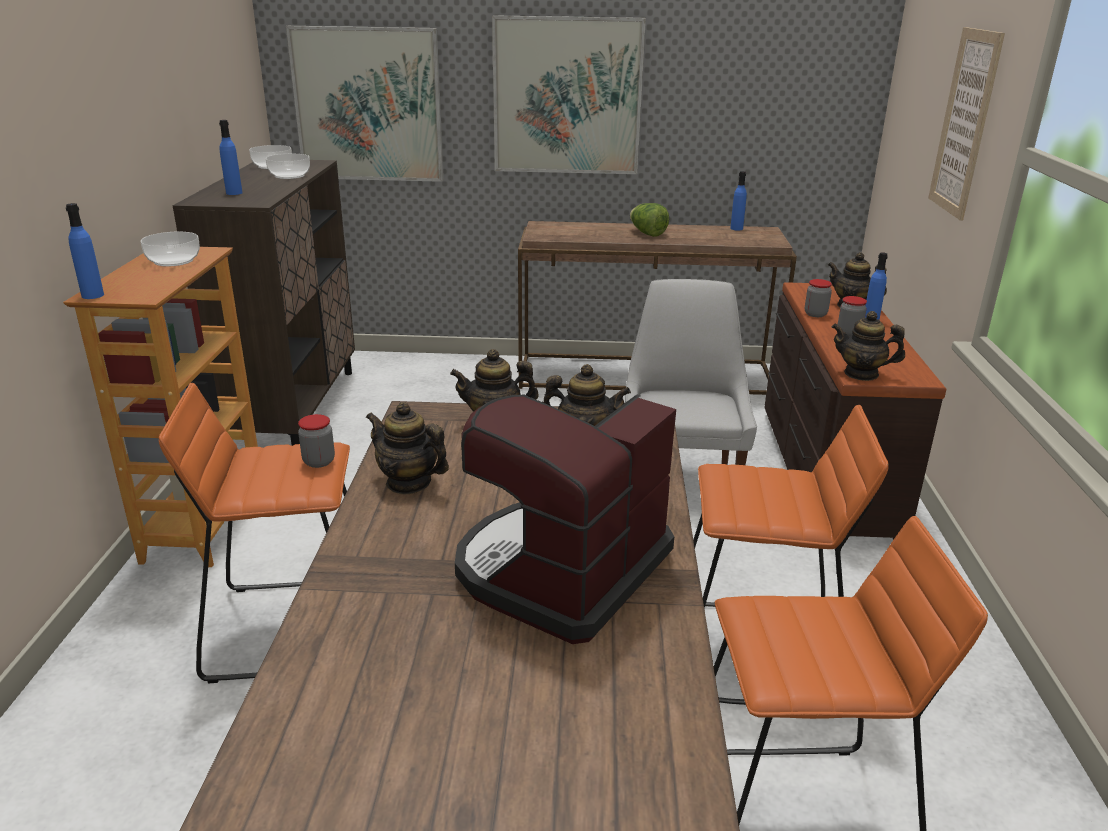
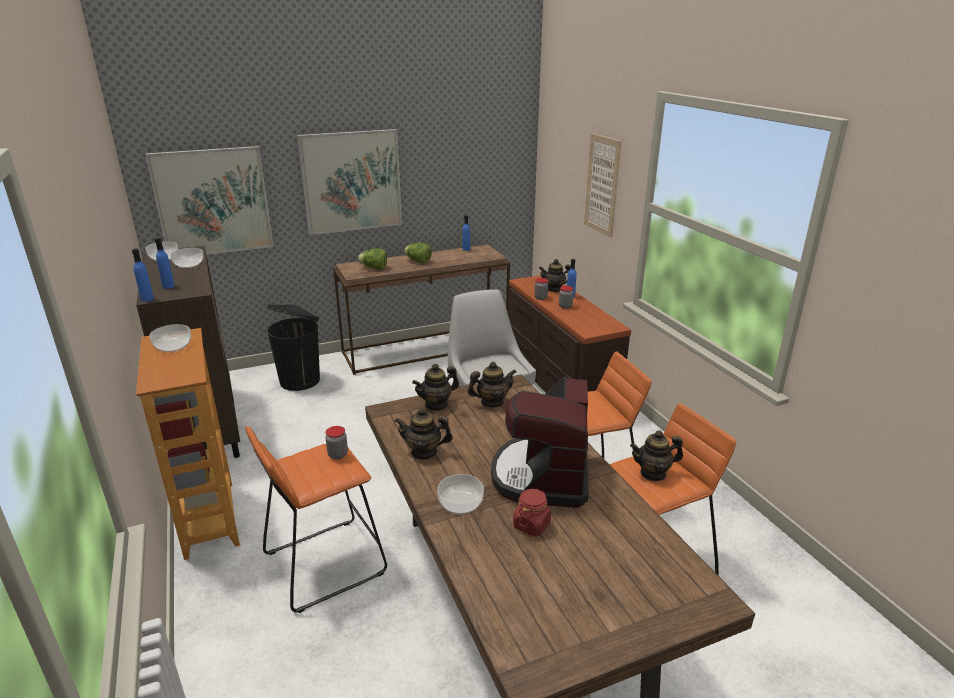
camera: 25 degrees left, 0 degrees up
(92, 295) = (151, 384): blue bottle -> blue bottle (147, 299)
(386, 573) = (460, 503): none -> bowl
(446, 380) = (301, 380): none -> black trash can
(464, 646) = (531, 525): none -> red jar
(574, 232) = (374, 268): none -> lettuce
(861, 374) = (588, 330): teapot -> teapot (653, 473)

